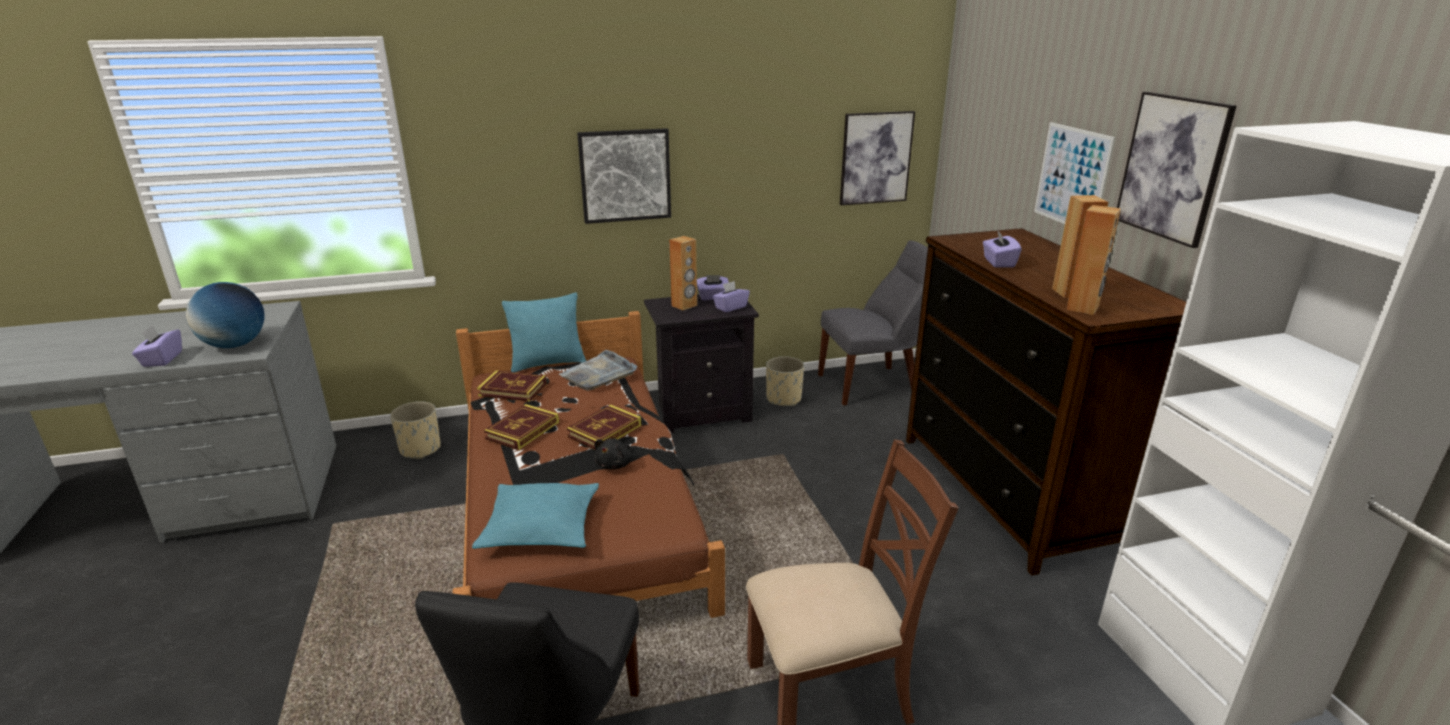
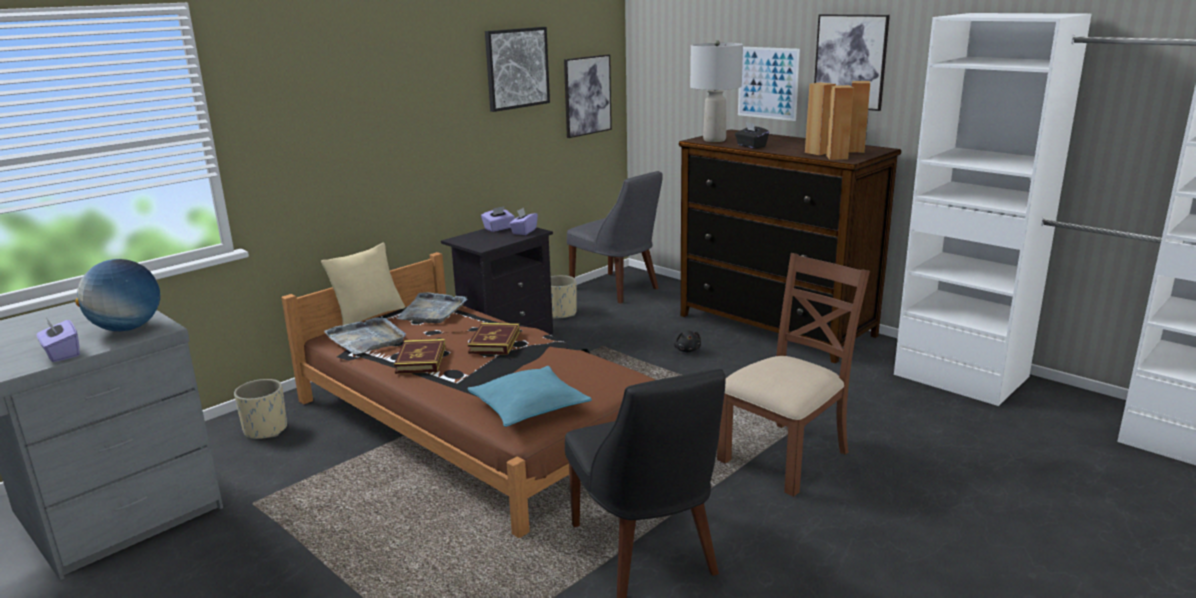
camera: 30 degrees left, 5 degrees down
(513, 389) = (367, 338): book -> grey tray
(548, 363) = (369, 316): turquoise pillow -> beige pillow
(615, 464) = (532, 359): black plush toy -> black plush toy (687, 350)
(625, 175) = (407, 126): picture -> picture (516, 68)
(684, 306) = (484, 237): brown speaker -> brown speaker (855, 150)
(871, 384) = (617, 289): grey chair -> grey chair turned 90 degrees clockwise
(970, 243) = (714, 140): none -> grey table lamp
(998, 262) = (751, 146): purple tissue box -> black tissue box

